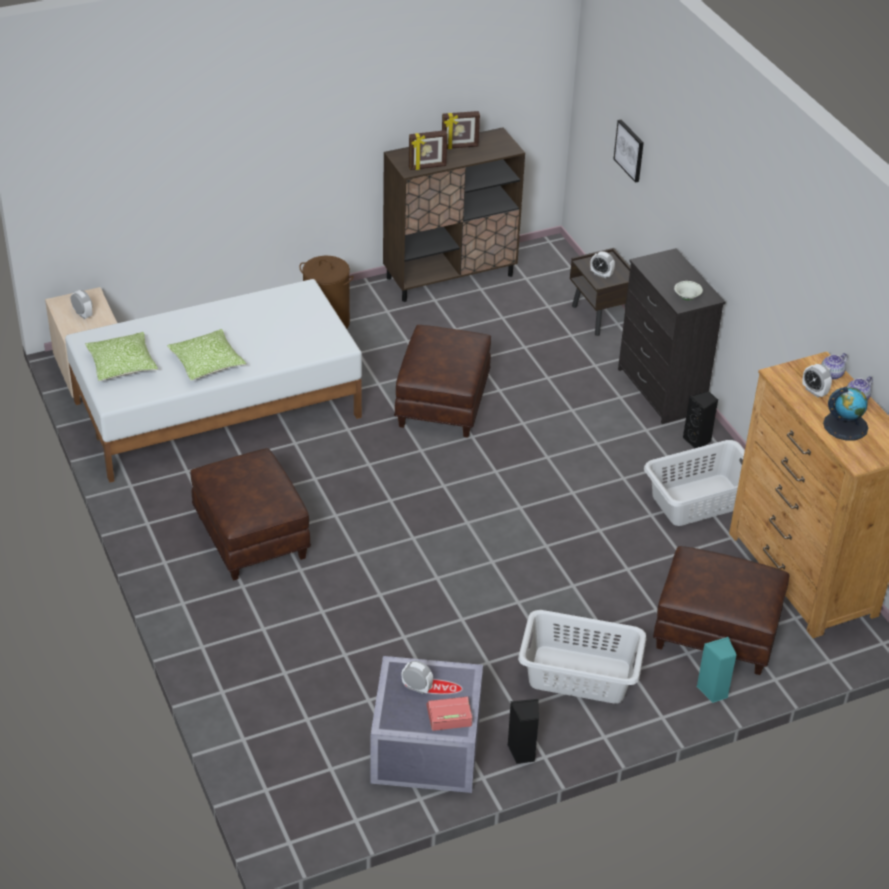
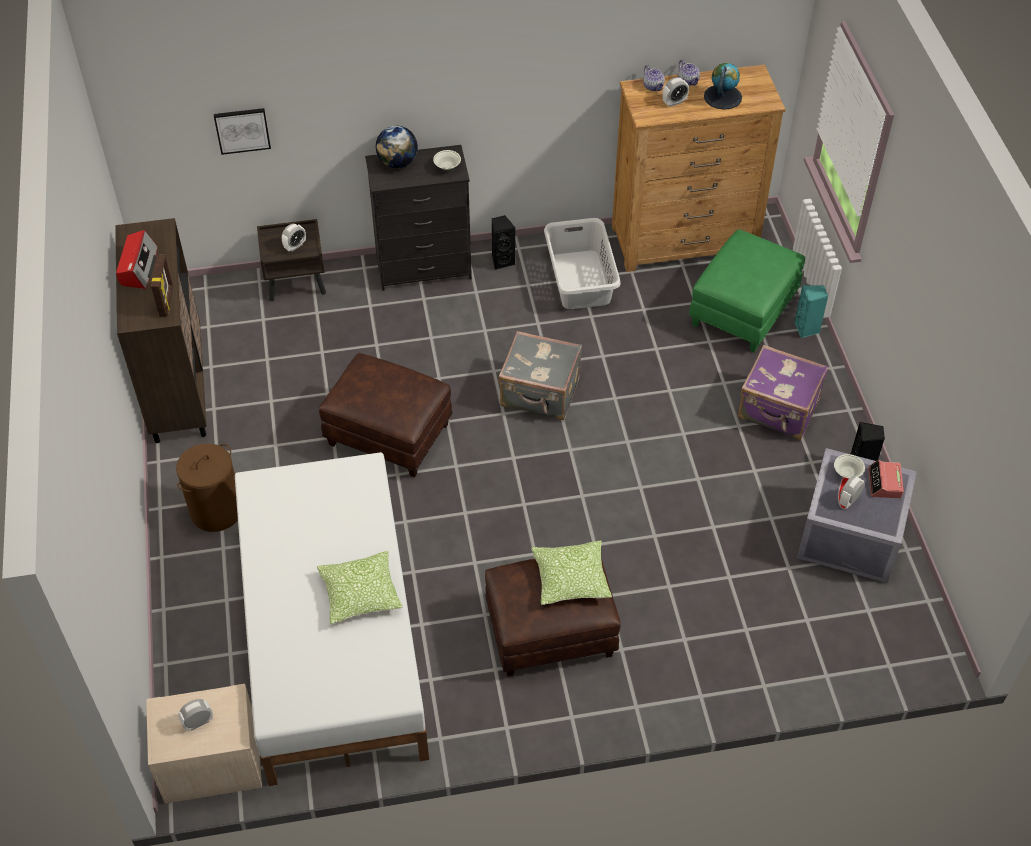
camera: 75 degrees left, 10 degrees up
(122, 365) = (336, 679): pillow -> pillow (570, 579)
(453, 684) = (847, 473): none -> white bowl
(460, 147) = (138, 267): picture frame -> radio
(530, 492) = (540, 393): none -> grey suitcase
(579, 675) = (778, 410): grey laundry basket -> purple suitcase
(676, 268) = (398, 163): none -> globe
(714, 634) = (743, 312): brown ottoman -> green ottoman

